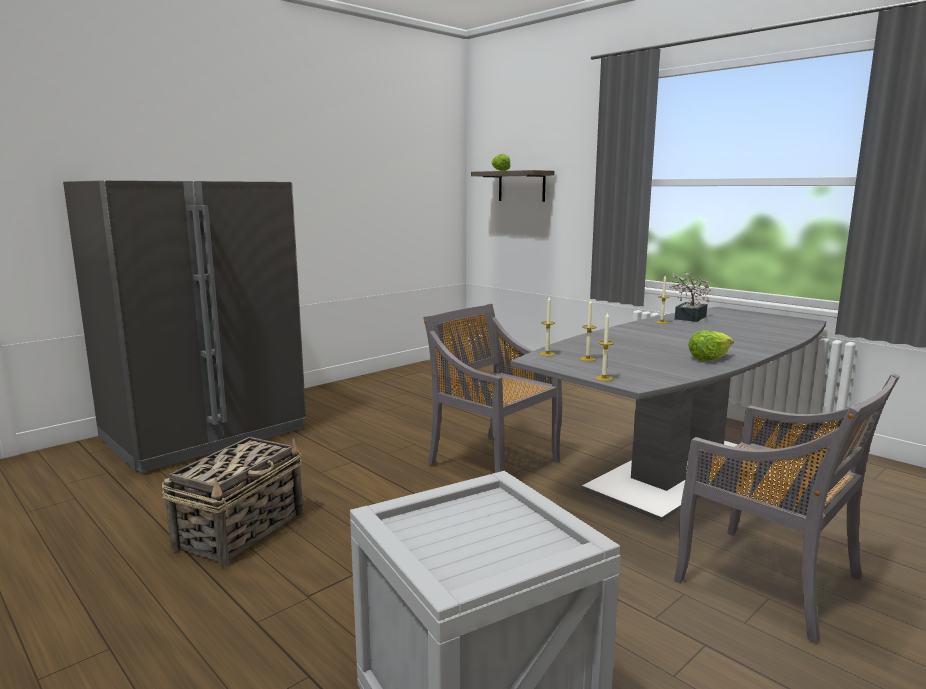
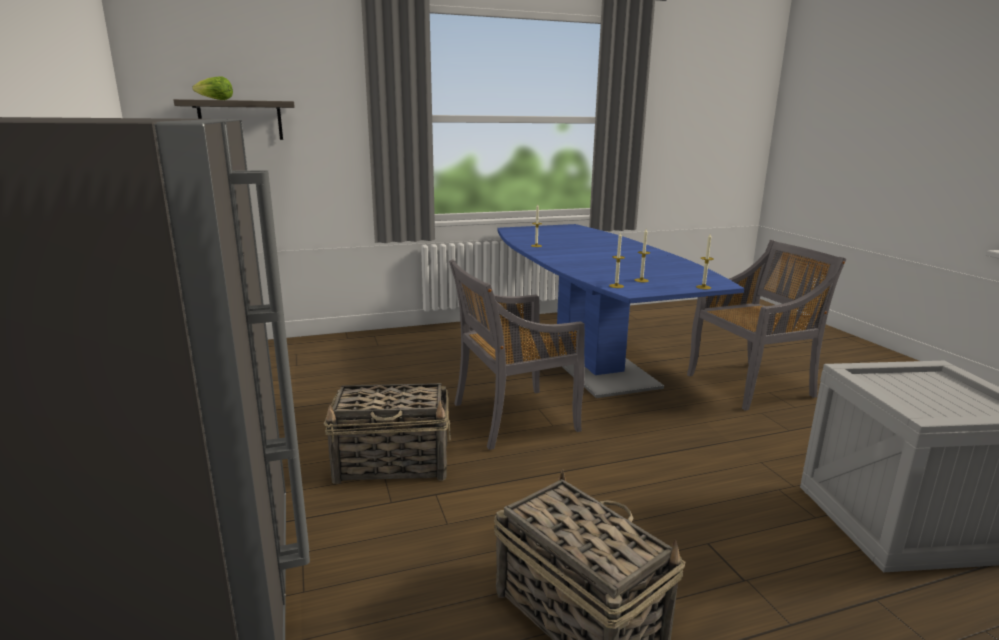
camera: 65 degrees left, 5 degrees up
(381, 441) = (393, 463): none -> basket
(678, 471) = (588, 359): grey dining table -> blue dining table
(688, 318) = (530, 239): potted plant -> none
(709, 358) = (660, 259): lettuce -> none

